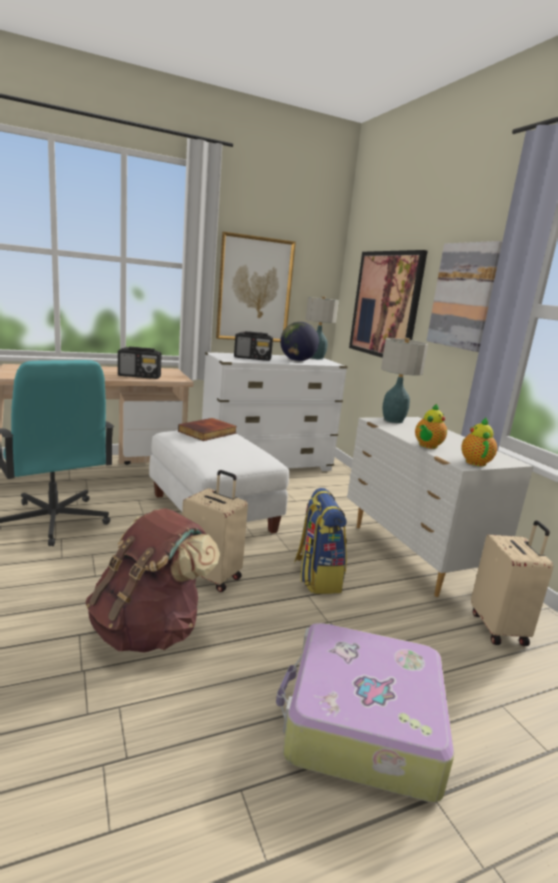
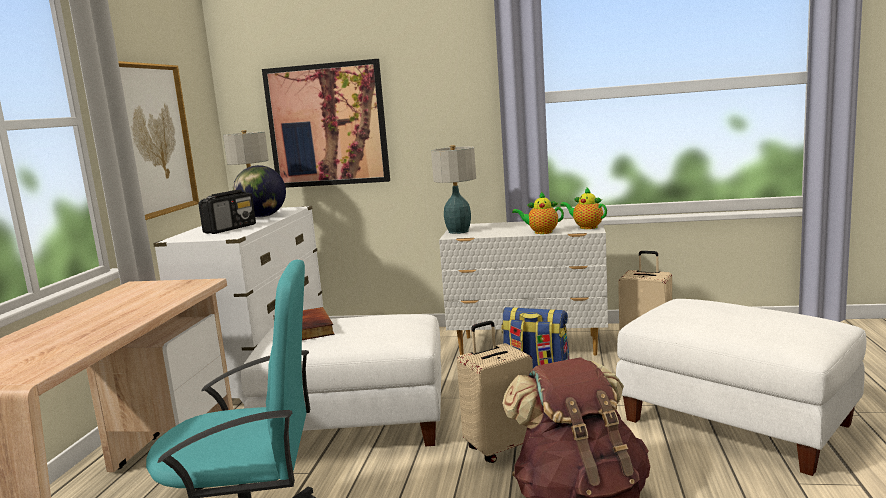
camera: 55 degrees left, 5 degrees down
(140, 376) = (158, 300): radio -> none
(361, 723) = (737, 422): suitcase -> white ottoman
(427, 446) = (541, 232): teapot -> teapot turned 120 degrees clockwise
(464, 296) = (449, 98): picture -> none

